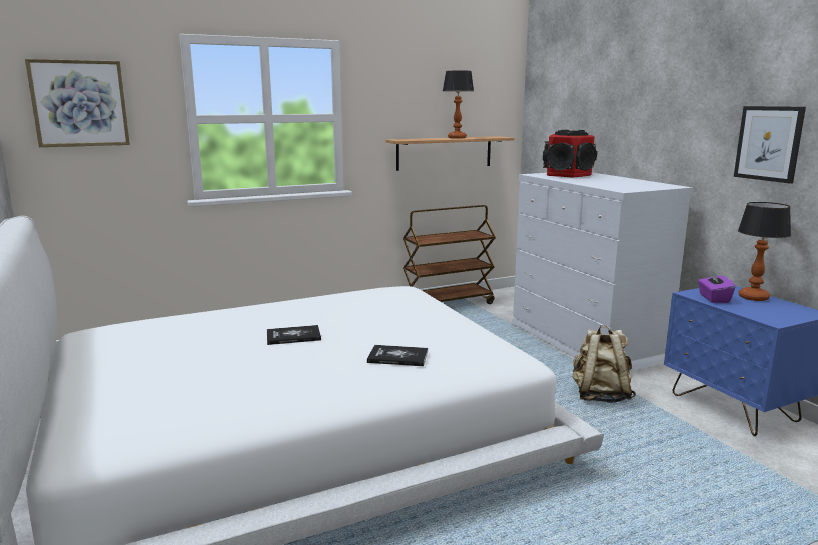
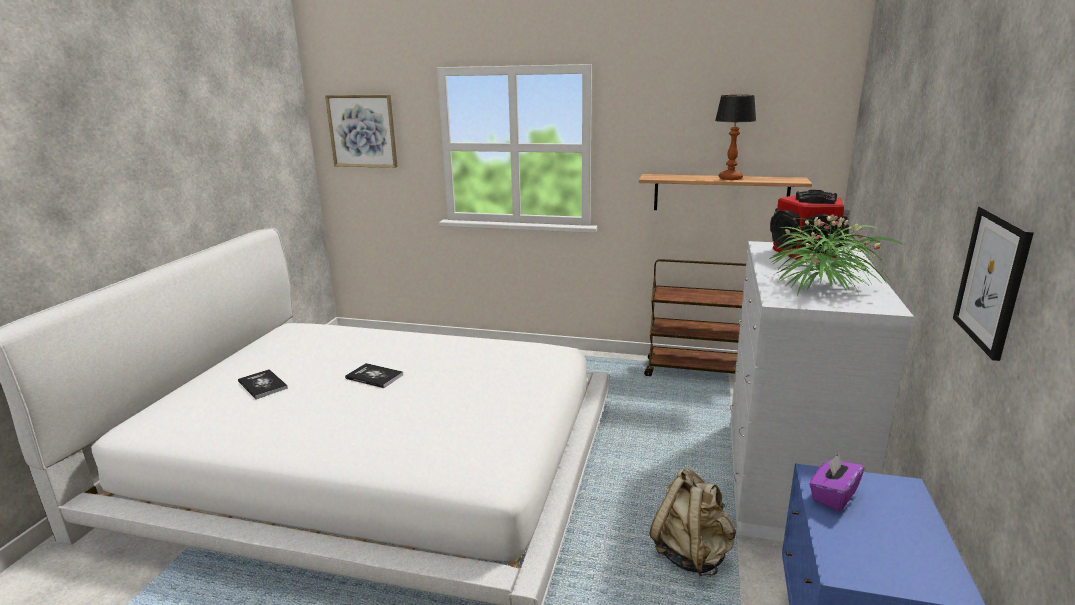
camera: 40 degrees right, 5 degrees up
(398, 357) = (399, 429): book -> book (262, 385)
(619, 183) = (820, 285): none -> potted plant
(754, 297) = (907, 519): table lamp -> none

